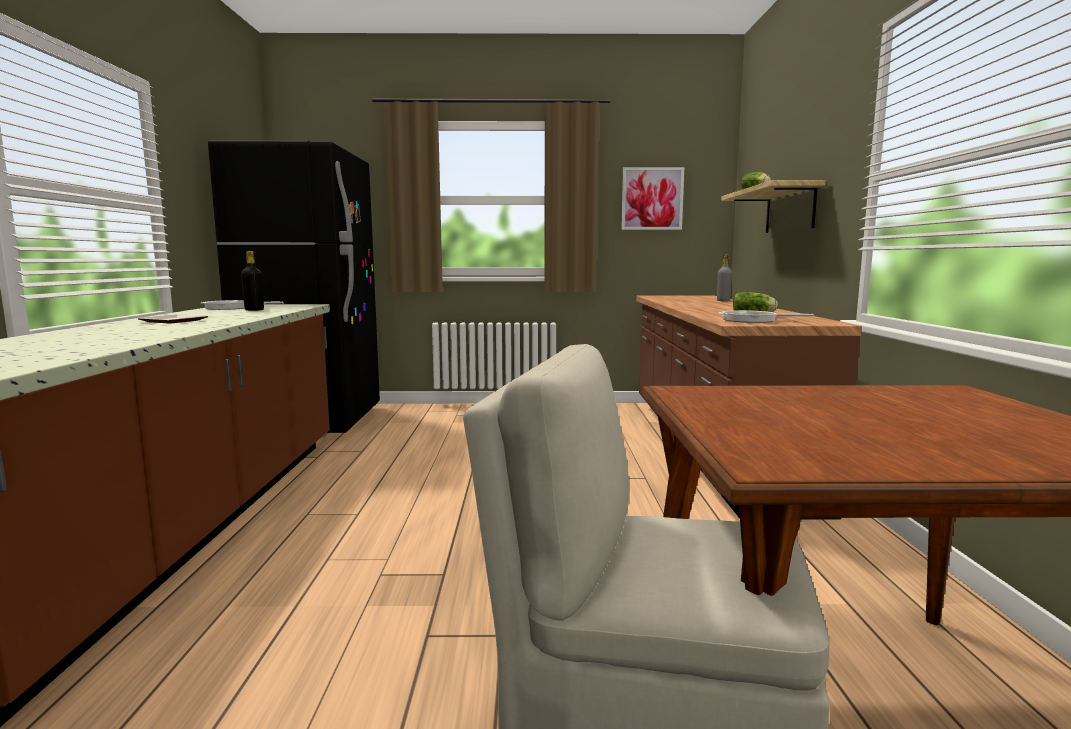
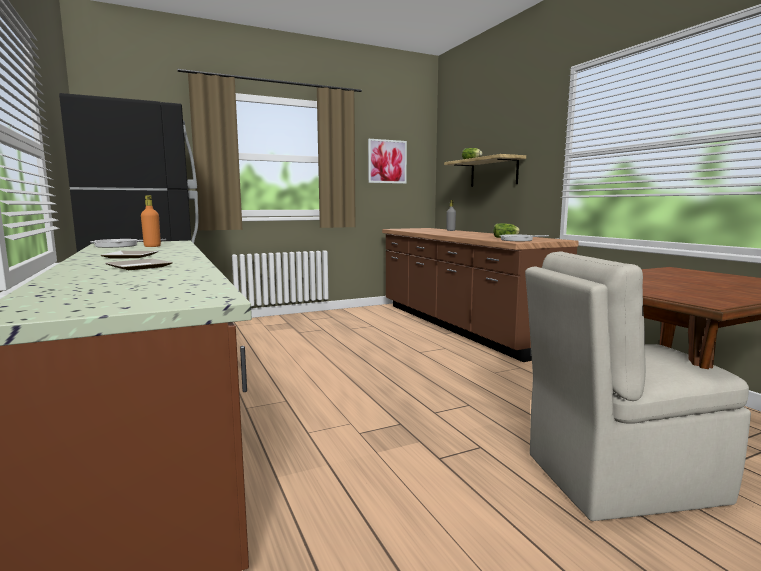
camera: 25 degrees left, 0 degrees up
(118, 334) = (142, 267): none -> plate
(254, 310) = (152, 246): black bottle -> orange bottle

